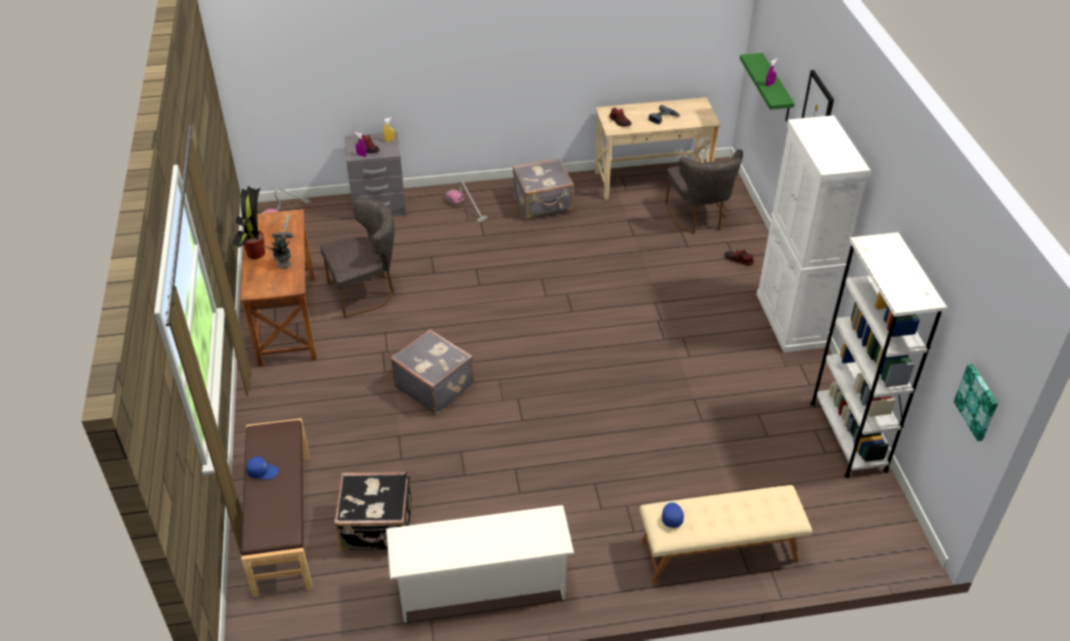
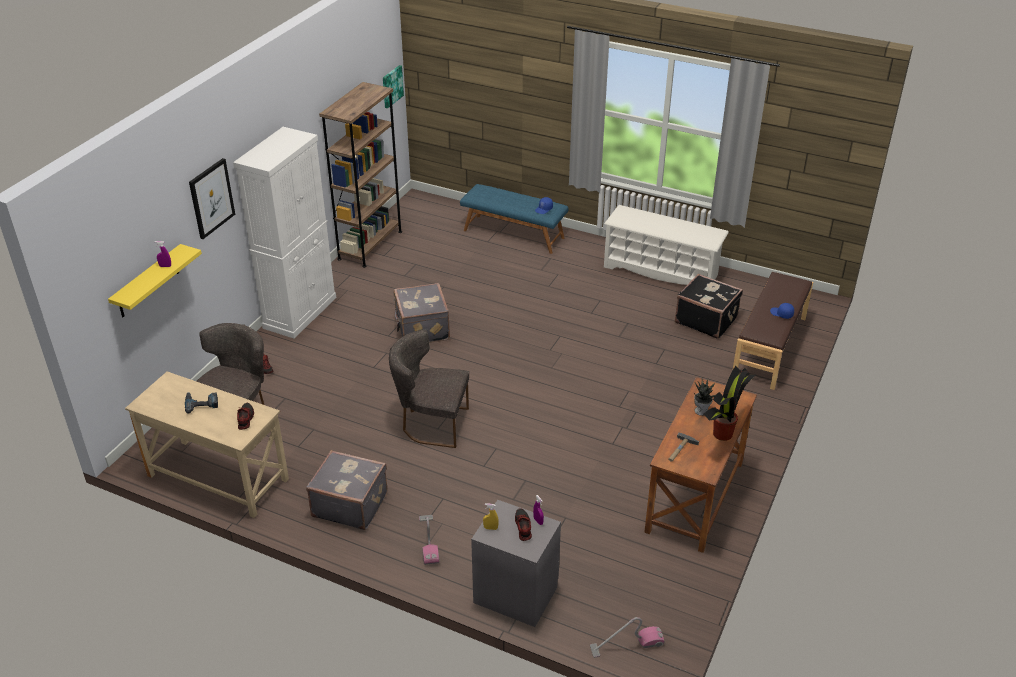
camera: 145 degrees left, 5 degrees down
(365, 291) = (603, 492): grey chair -> grey chair (431, 424)
(435, 385) = (603, 384): grey suitcase -> grey suitcase (421, 329)
(719, 551) = (514, 234): beige bench -> blue bench
(776, 89) = (148, 282): green shelf -> yellow shelf
(848, 436) = (370, 245): white bookcase -> brown bookcase

